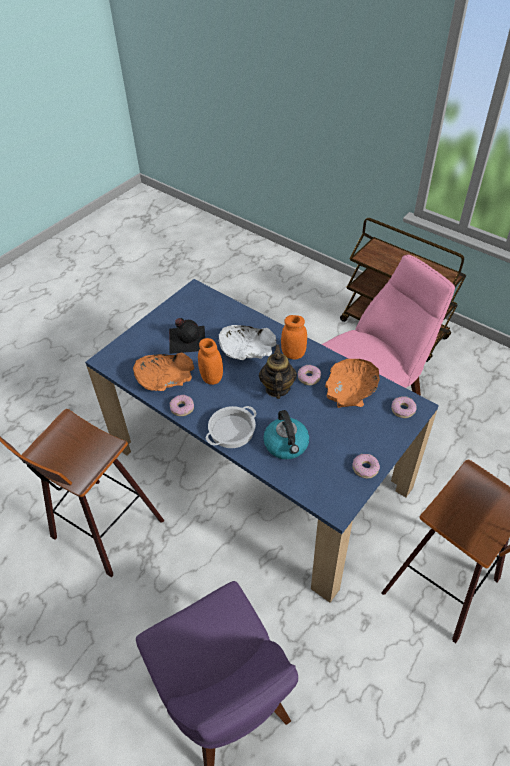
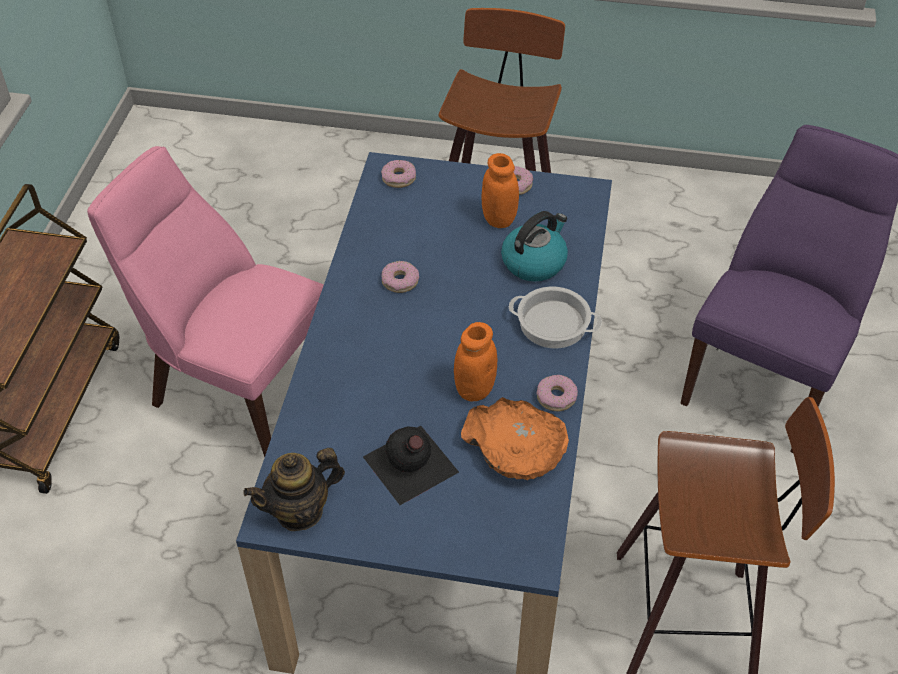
camera: 120 degrees left, 0 degrees up
(246, 349) = (386, 374): white bowl -> none
(277, 388) = (443, 307): teapot -> teapot (299, 511)
(293, 354) = (362, 314): orange jar -> orange jar (499, 219)
(351, 390) = (395, 233): orange bowl -> none

